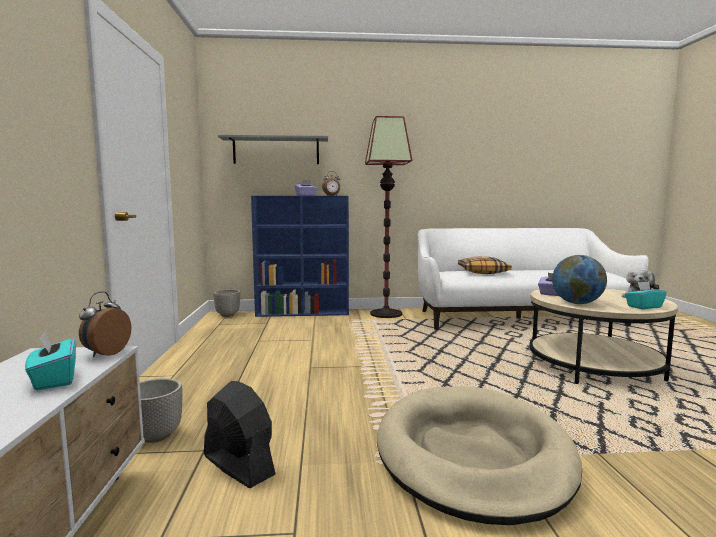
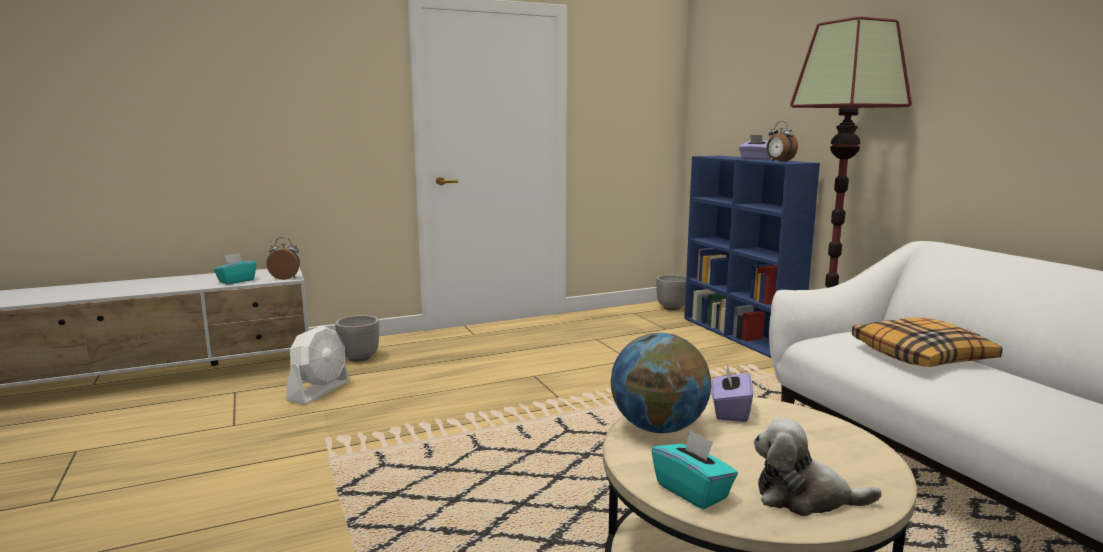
camera: 70 degrees right, 5 degrees up
(238, 465) = (319, 391): black fan -> white fan
(276, 151) = (747, 89): grey shelf -> none
(472, 455) = (346, 481): beige dog bed -> none

